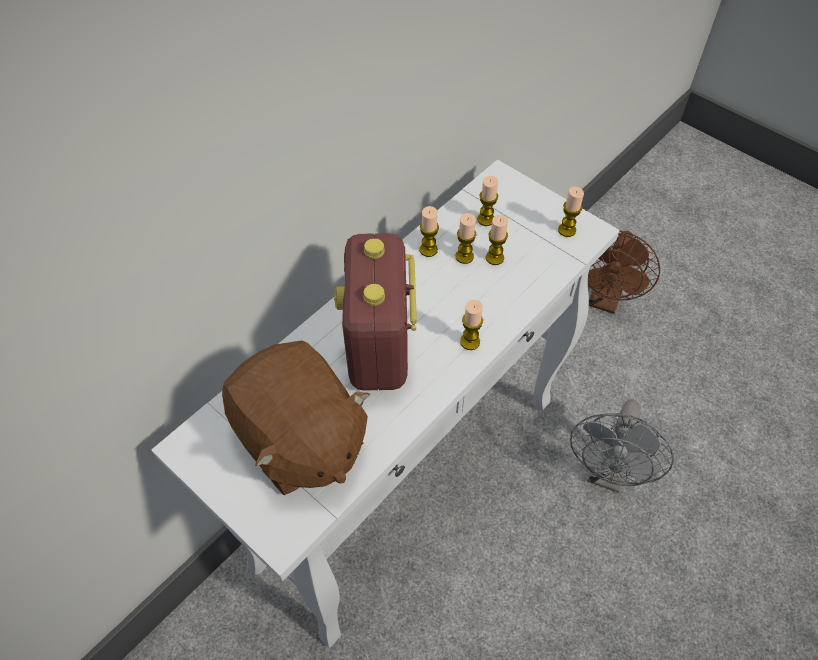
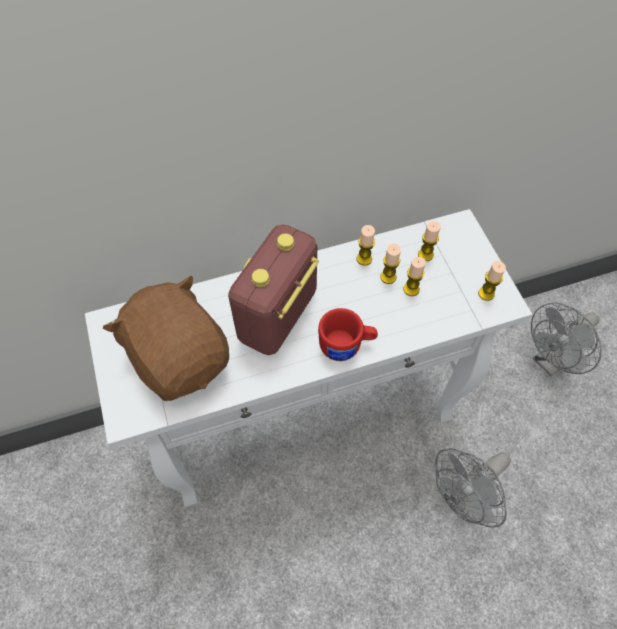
camera: 30 degrees right, 5 degrees up
(300, 440) = (180, 357): brown plush toy -> brown plush toy turned 150 degrees clockwise
(470, 342) = (346, 346): candle -> red mug
(605, 300) = (550, 361): brown fan -> grey fan

